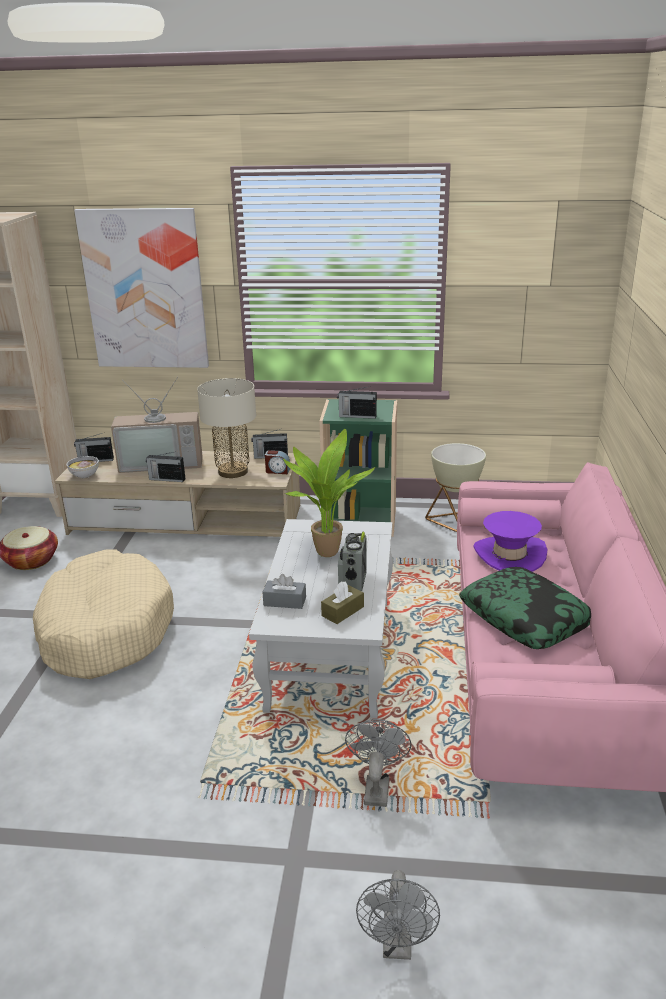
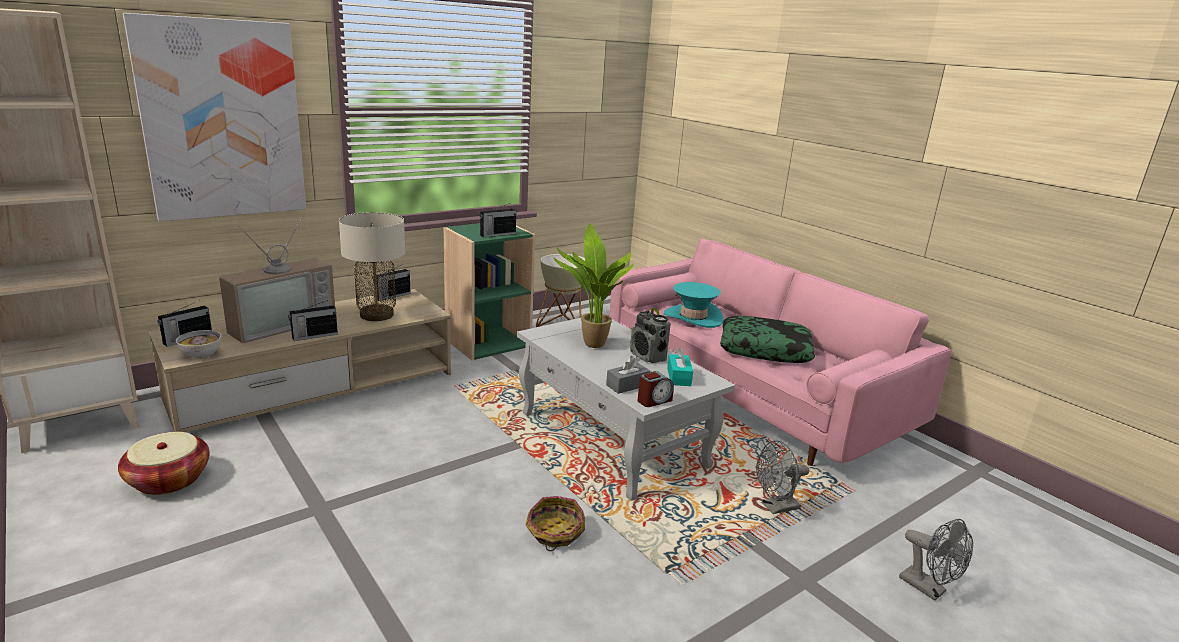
camera: 45 degrees left, 5 degrees down
(105, 630) = (379, 505): beige dog bed -> none
(175, 707) = (554, 532): none -> basket
(277, 471) = (420, 305): alarm clock -> alarm clock (654, 400)
(342, 611) = (679, 377): brown tissue box -> turquoise tissue box
(376, 786) = (775, 508): grey fan -> grey fan turned 75 degrees counterclockwise
(509, 555) = (693, 317): purple hat -> turquoise hat

